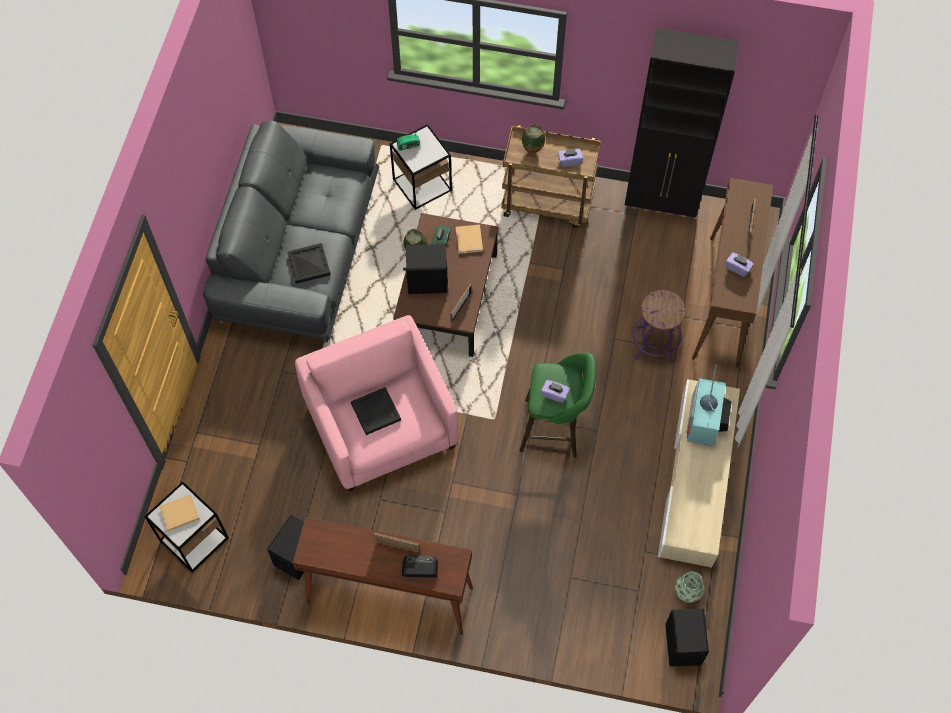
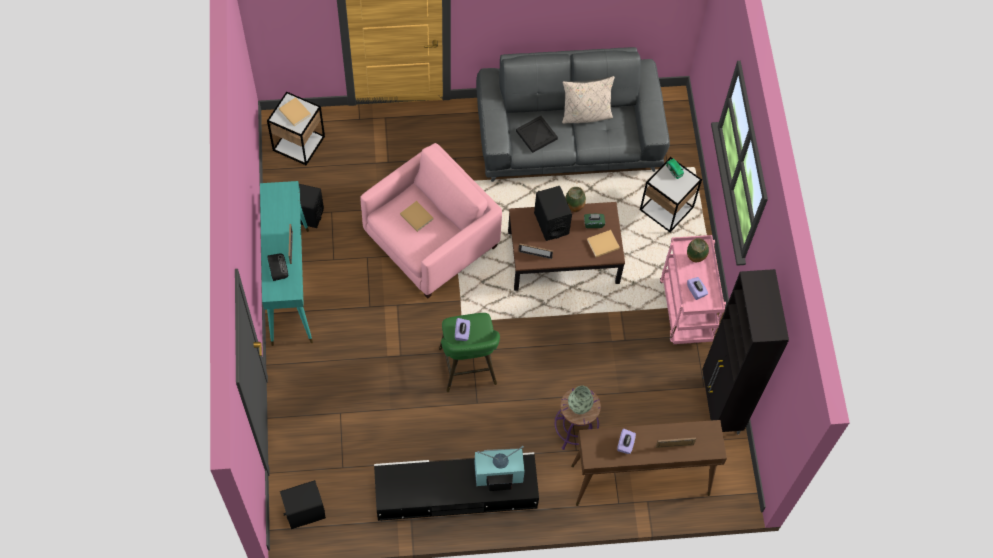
camera: 70 degrees right, 0 degrees up
(301, 209) = (586, 114): none -> beige pillow
(375, 412) = (416, 216): black tray -> beige book
(389, 595) = (290, 286): brown console table -> turquoise console table
(548, 204) = (686, 312): brown cart -> pink cart
(687, 592) = (351, 506): vase -> vase (579, 406)
(696, 479) = (456, 492): beige tv stand -> black tv stand

